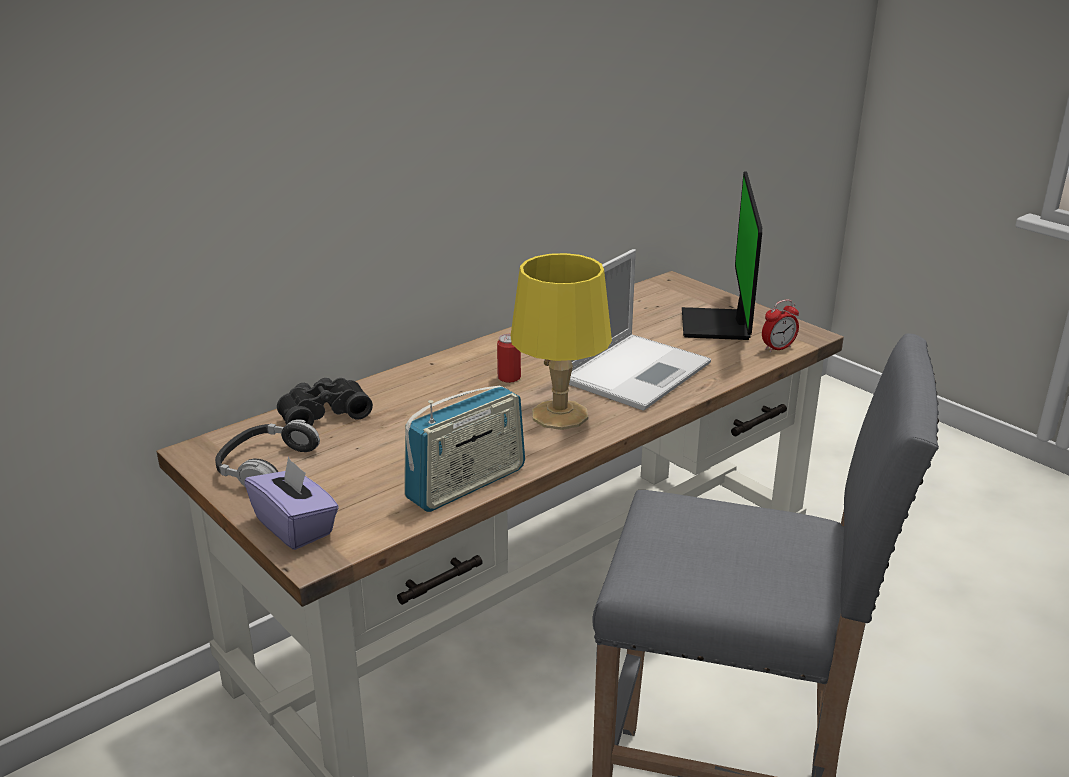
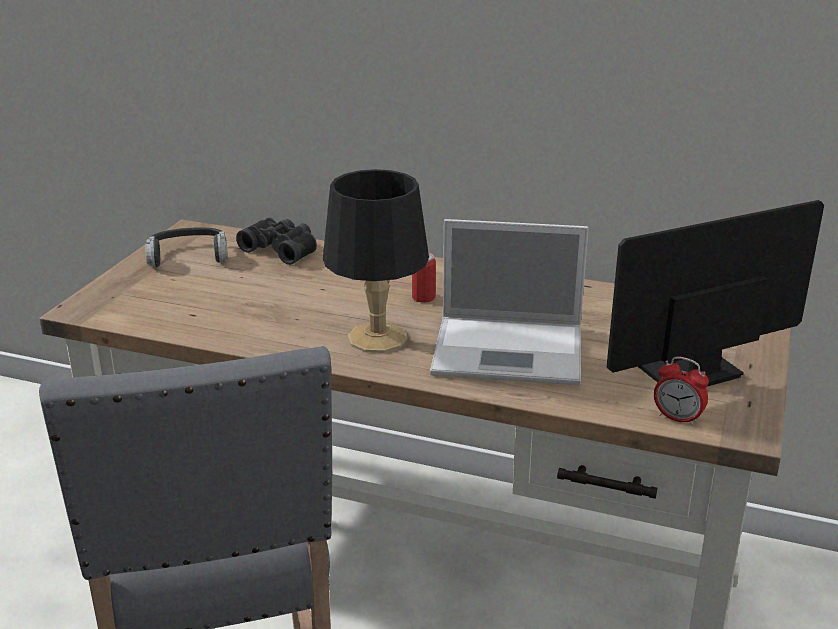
camera: 60 degrees right, 0 degrees up
(295, 527) = (114, 291): purple tissue box -> none
(466, 484) = (220, 332): radio -> none
(559, 416) = (376, 338): yellow table lamp -> black table lamp

